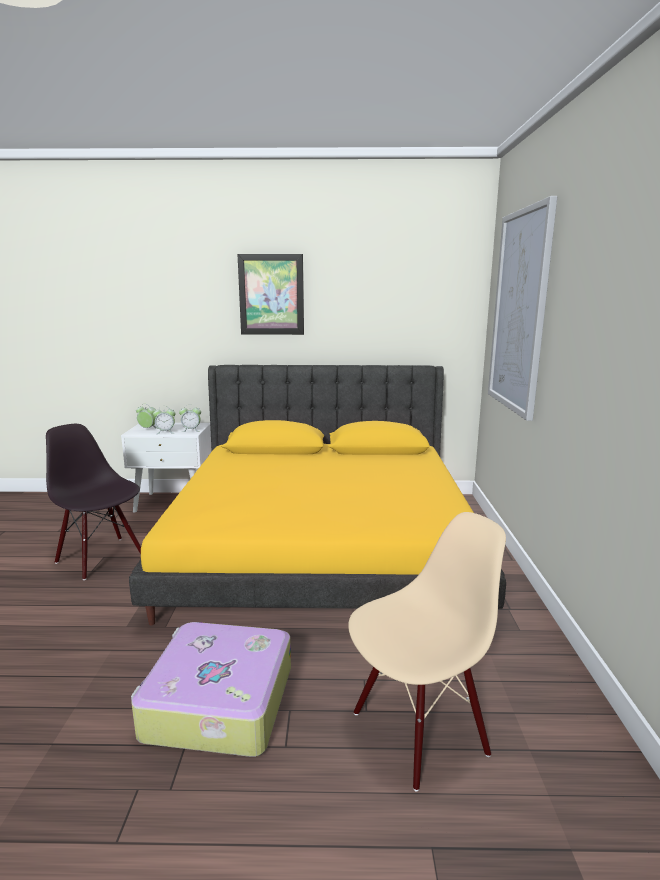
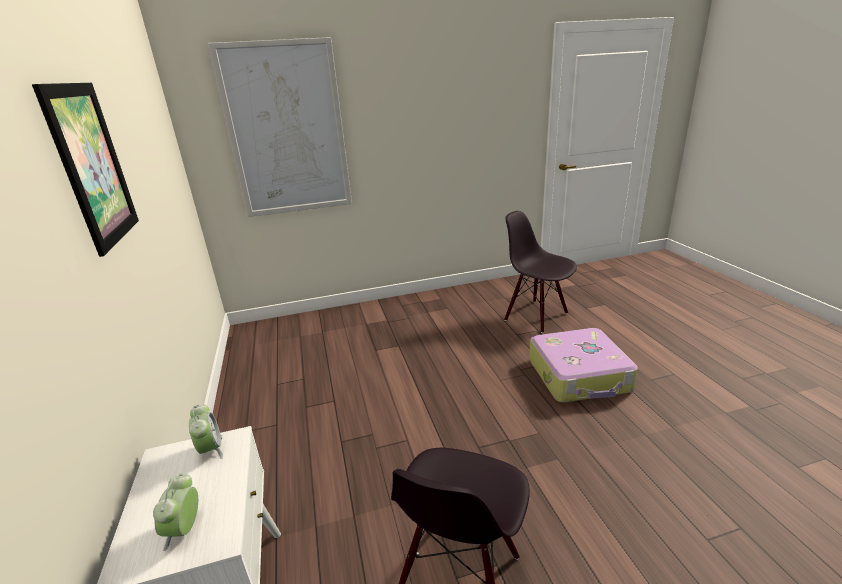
camera: 105 degrees left, 10 degrees up
(165, 432) = (222, 481): alarm clock -> none
(323, 548) = (366, 384): yellow bed -> none
(418, 730) = (536, 316): beige chair -> black chair

